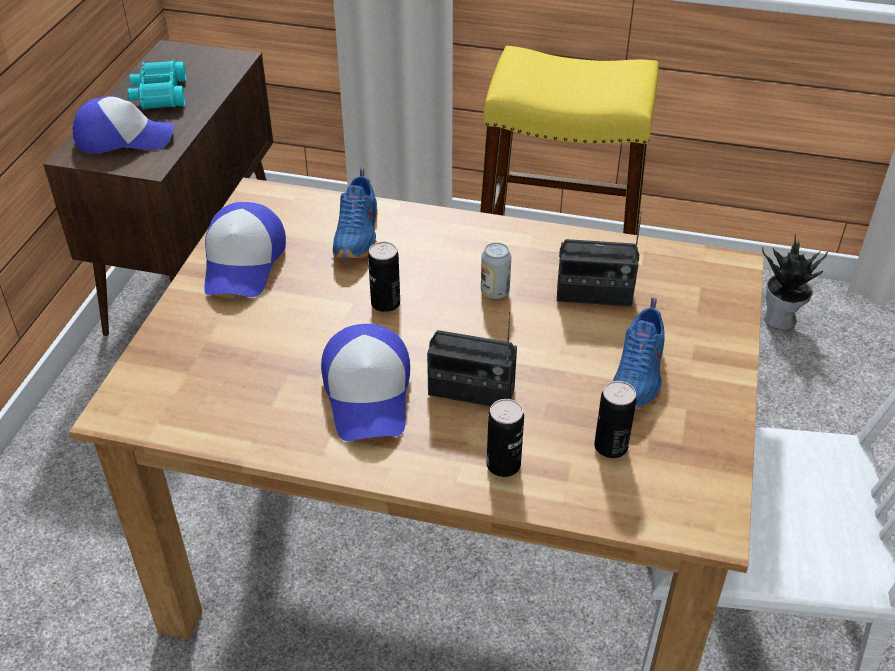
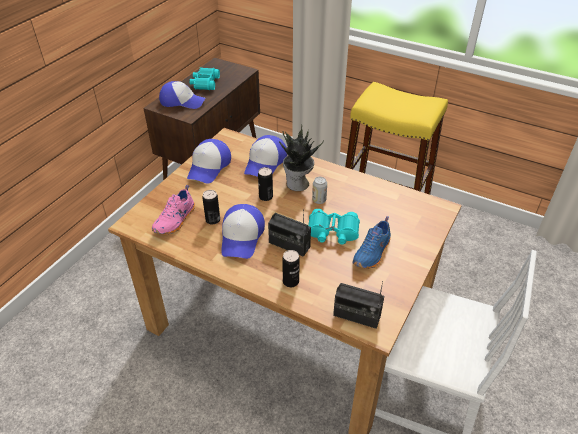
camera: 15 degrees right, 0 degrees up
(214, 386) = (175, 220): none -> pink shoe
(358, 236) = (265, 163): blue shoe -> cap
(547, 350) = (333, 232): none -> turquoise binoculars
(594, 295) = (366, 210): radio -> radio (356, 316)
(611, 446) = (345, 283): can -> can (213, 220)
(780, 319) = (496, 242): potted plant -> potted plant (298, 184)

